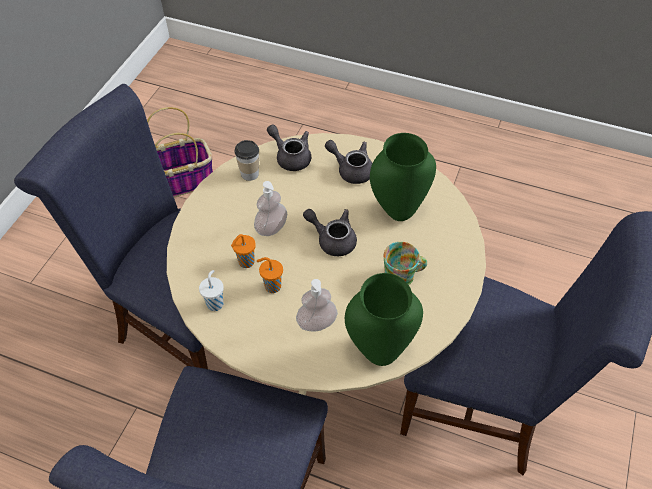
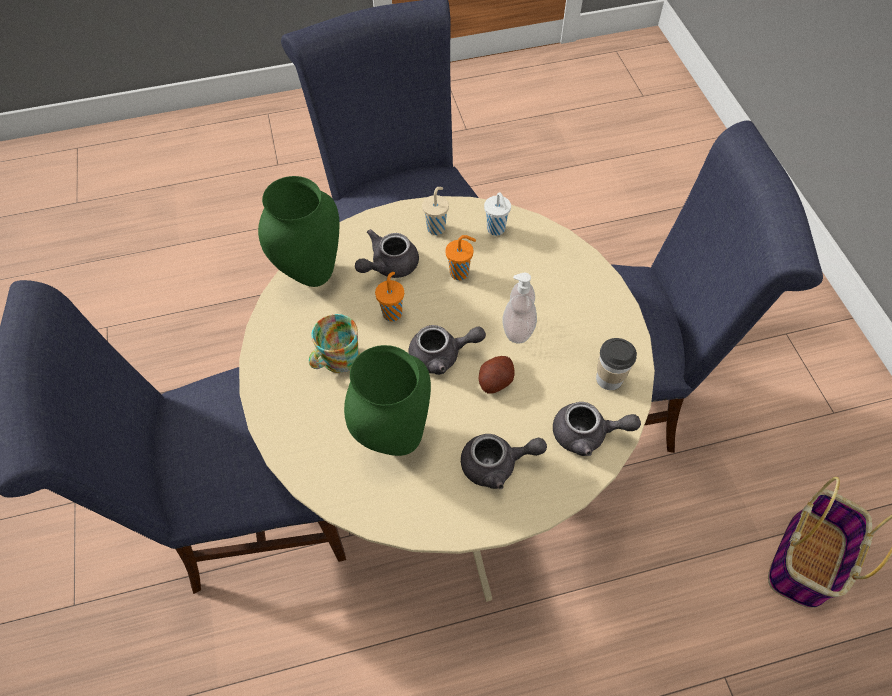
camera: 145 degrees right, 5 degrees up
(245, 262) = (507, 279): orange cup -> orange cup (392, 312)
(255, 333) = (436, 227): none -> beige cup
(314, 208) = (495, 381): none -> potato
(317, 323) = (389, 266): soap dispenser -> grey teapot

